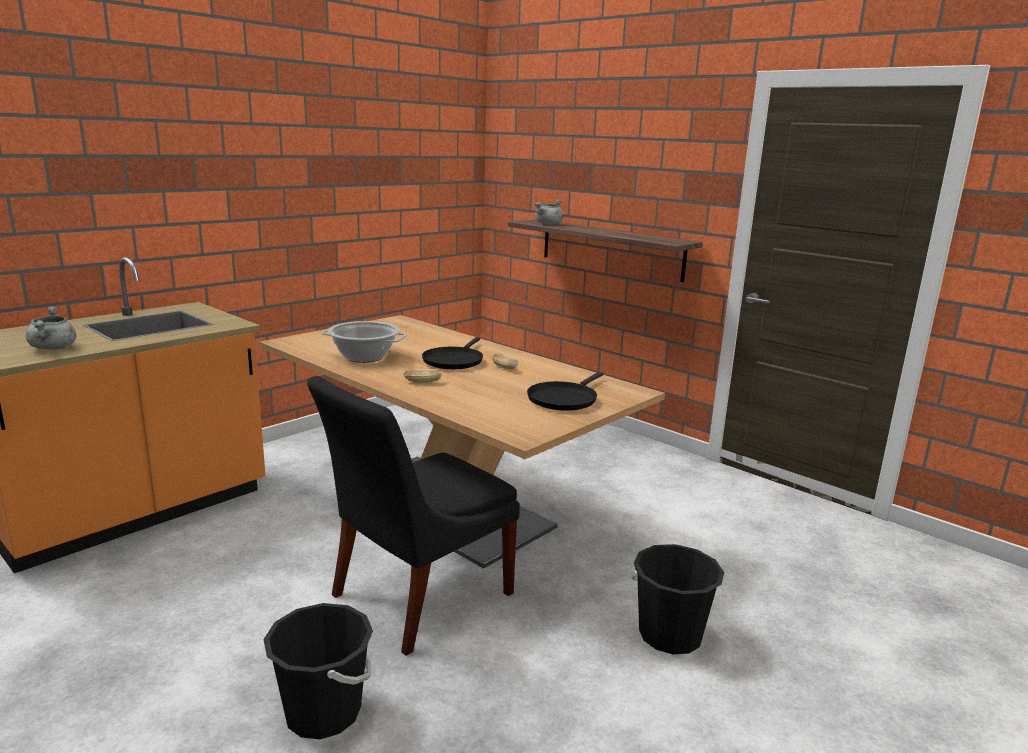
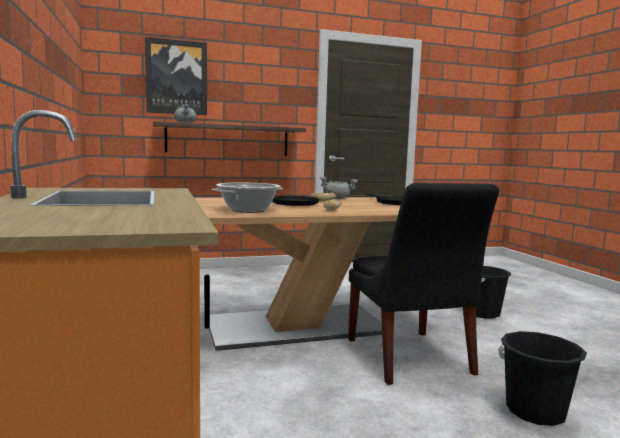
camera: 60 degrees left, 10 degrees down
(54, 348) = (143, 213): grey cooking pot -> grey cooking pot (338, 199)
(562, 162) = (176, 77): none -> picture

